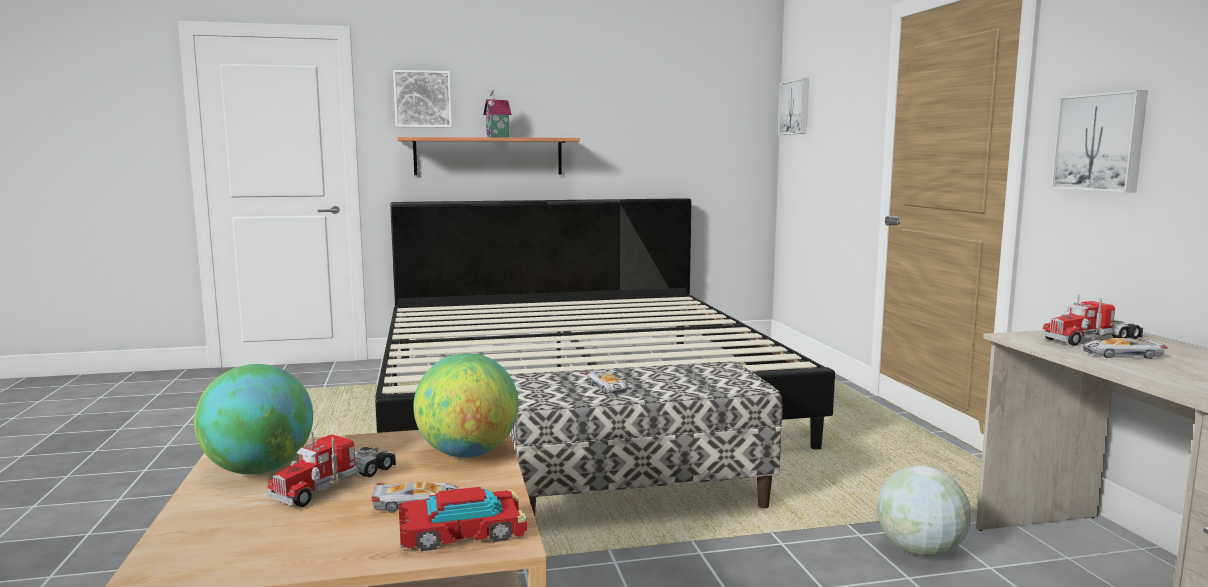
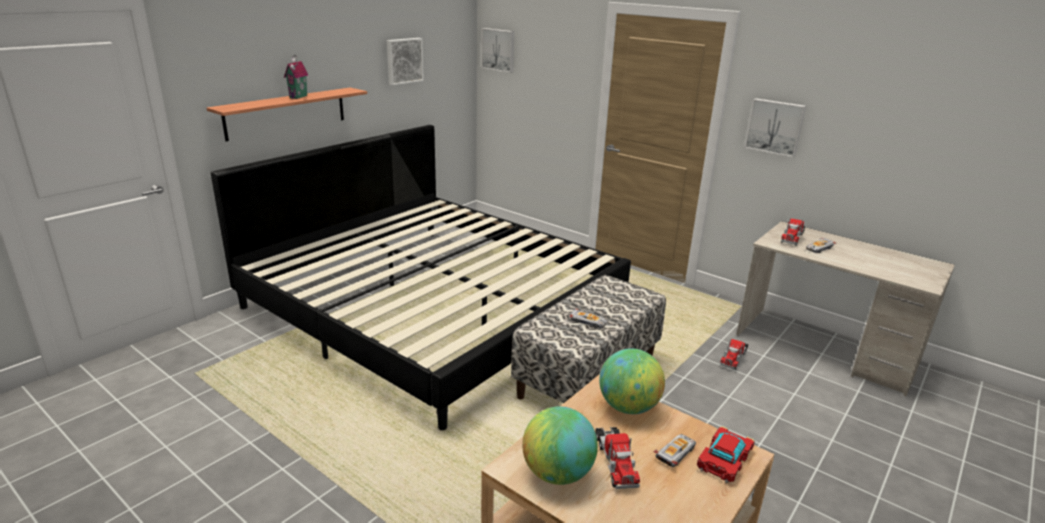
camera: 40 degrees left, 15 degrees up
(422, 99) = (224, 66): picture -> picture (404, 60)
(920, 551) = (733, 357): globe -> toy truck

